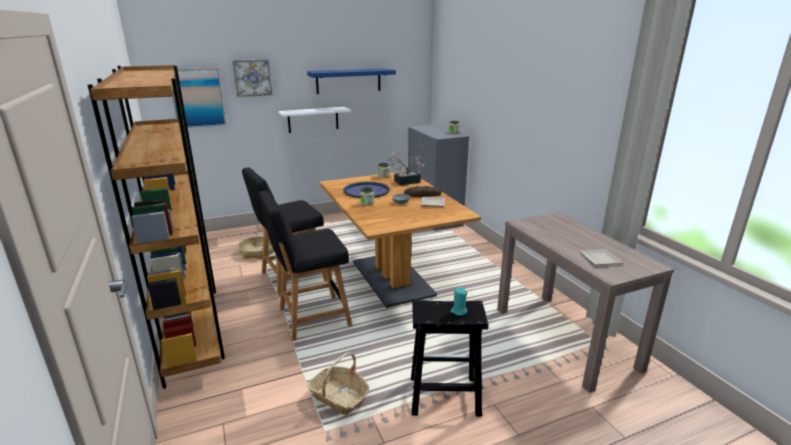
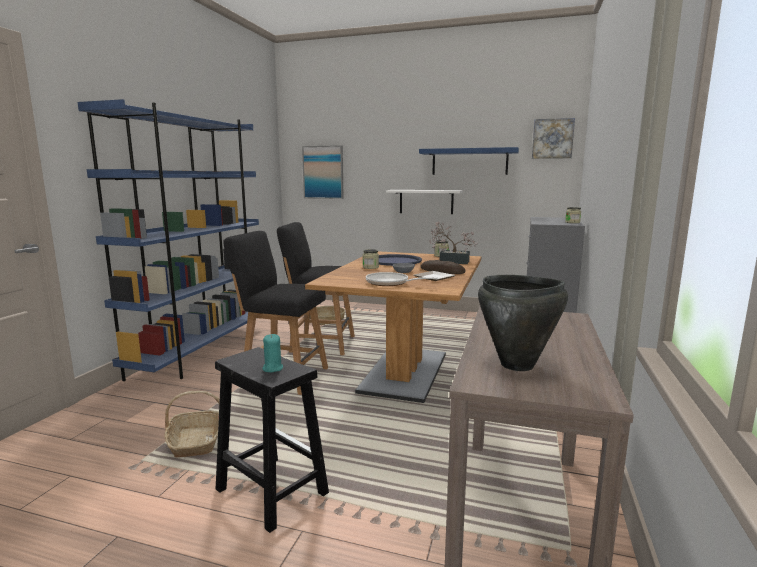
camera: 40 degrees right, 10 degrees down
(192, 327) = (201, 352): brown bookcase -> blue bookcase
(252, 77) = (371, 155): picture -> picture (552, 138)
(420, 217) = (390, 283): none -> frying pan
(602, 259) = (517, 365): plate -> black cooking pot

